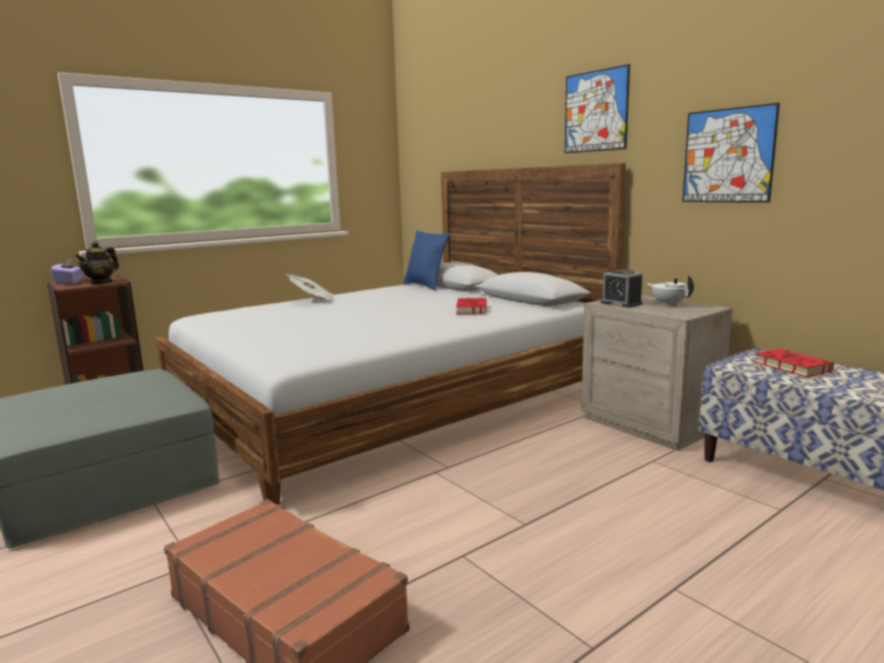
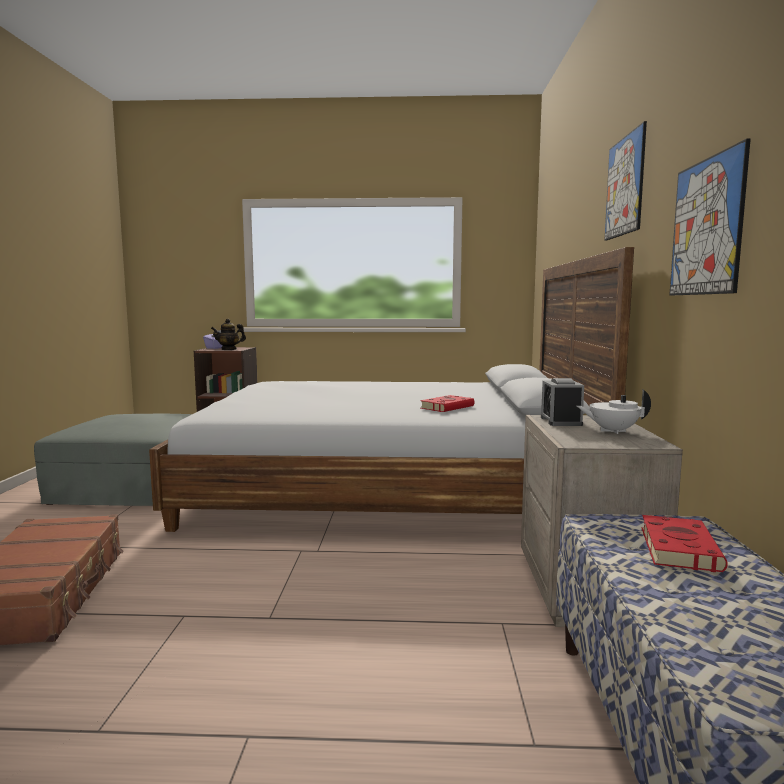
camera: 40 degrees right, 5 degrees down
(313, 300) = (362, 383): newspaper -> none
(425, 285) = (486, 385): blue pillow -> none
(668, 304) = (612, 431): white teapot -> white teapot turned 90 degrees counterclockwise

